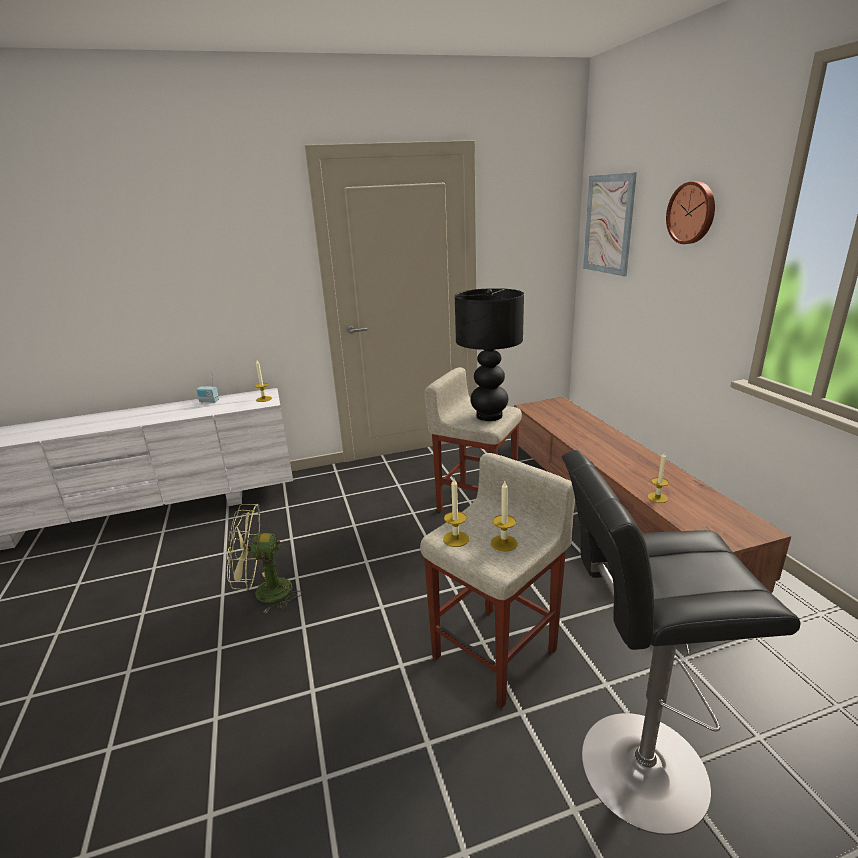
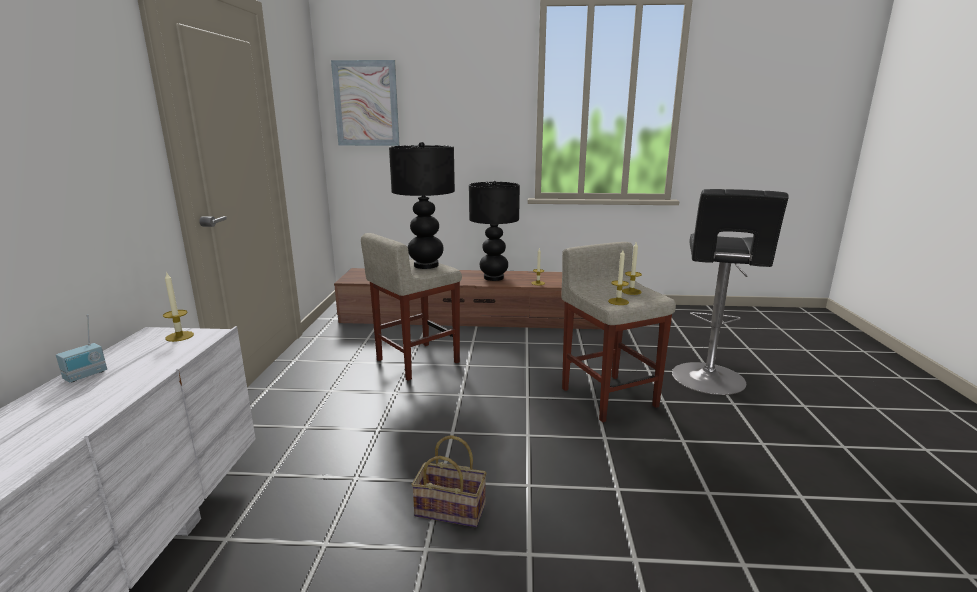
camera: 70 degrees left, 5 degrees down
(264, 593) = (452, 509): green fan -> basket
(635, 466) = (494, 278): none -> black table lamp
(692, 213) = (463, 91): wall clock -> none

